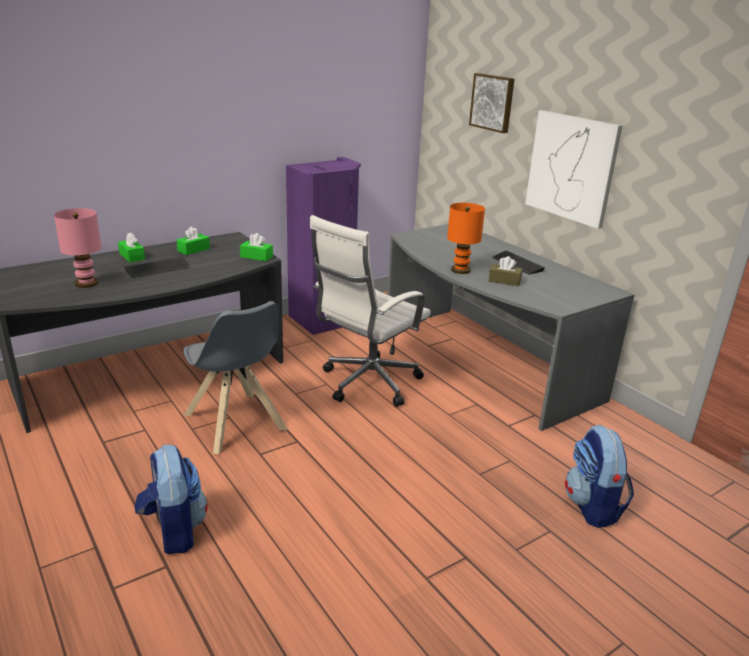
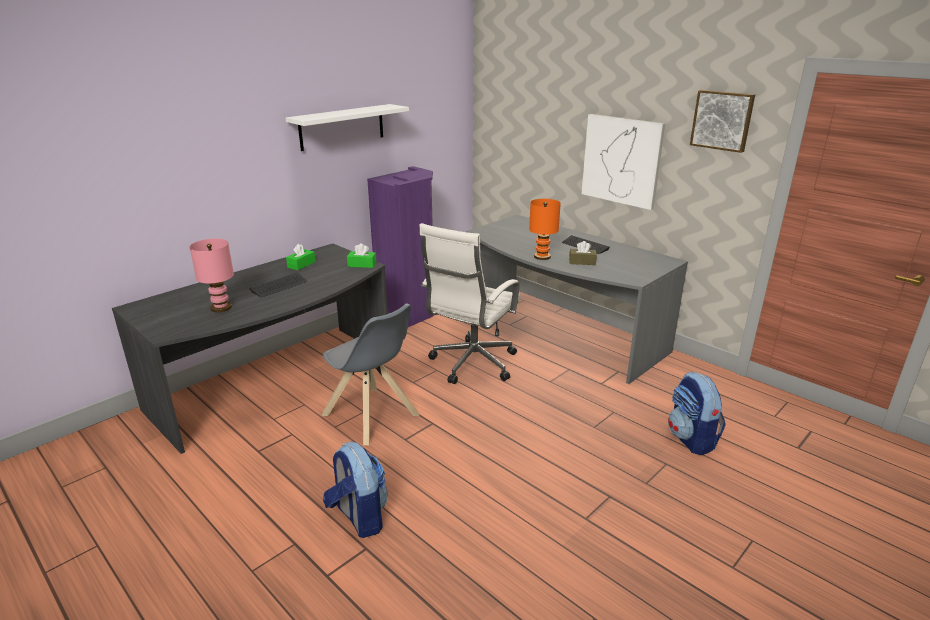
camera: 10 degrees left, 0 degrees up
(132, 256) = (248, 277): green tissue box -> none
(259, 105) = (342, 127): none -> white shelf
(493, 102) = (542, 109): picture -> picture (722, 120)

